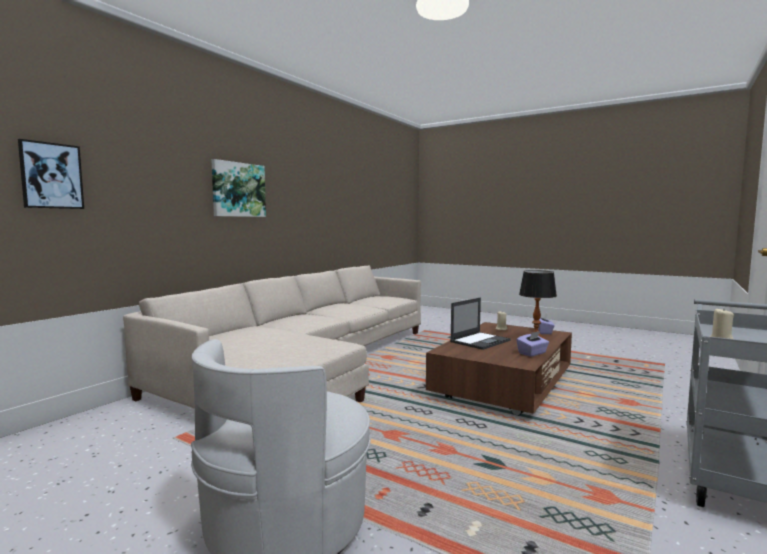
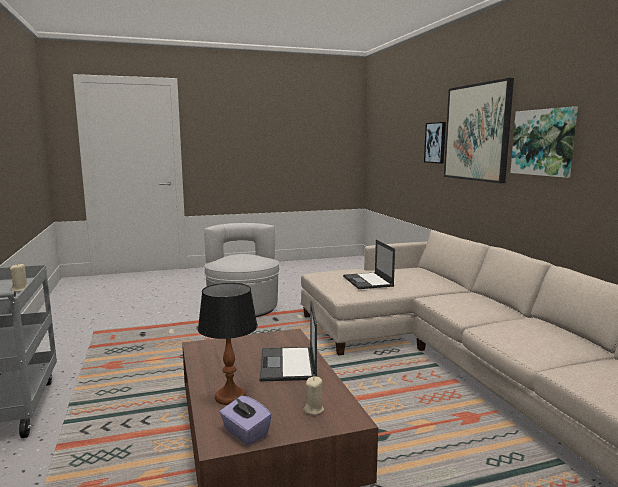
camera: 130 degrees right, 5 degrees up
(152, 171) = (477, 132): none -> picture
(289, 342) = (368, 281): none -> laptop
(532, 353) = (207, 365): purple tissue box -> none

